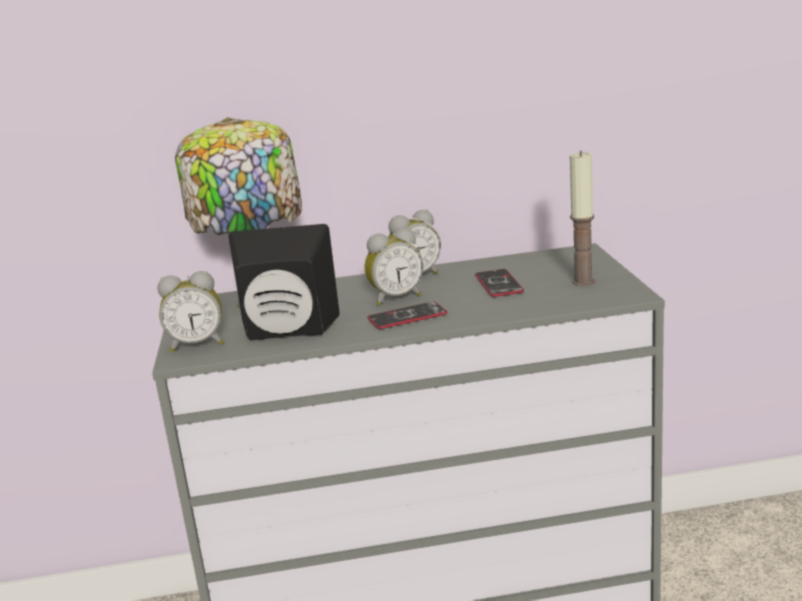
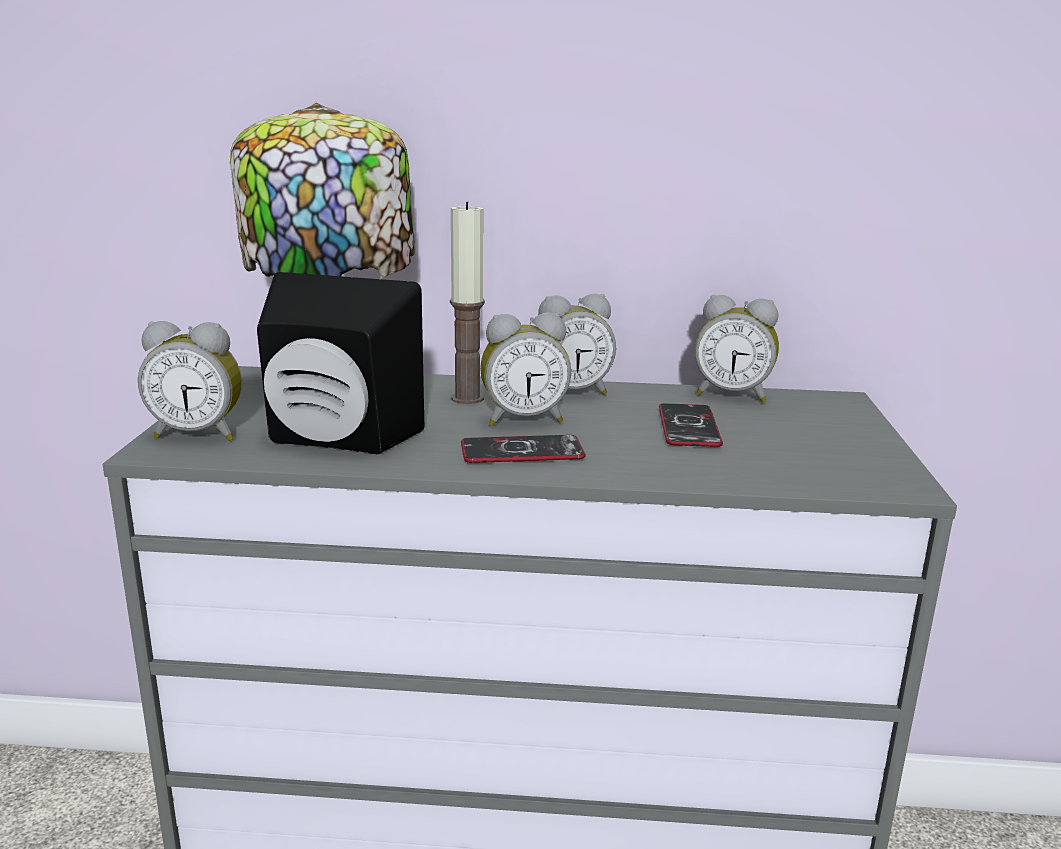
camera: 10 degrees right, 0 degrees up
(516, 259) = (732, 395): none -> alarm clock
(583, 282) = (825, 448): candle -> candle (467, 398)

